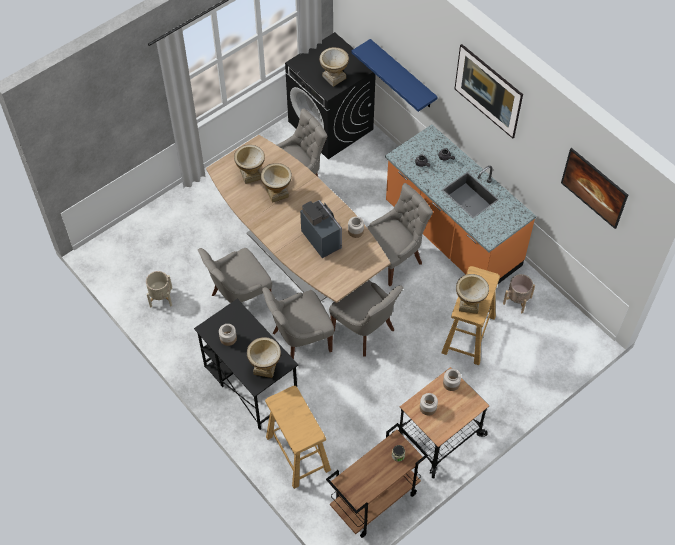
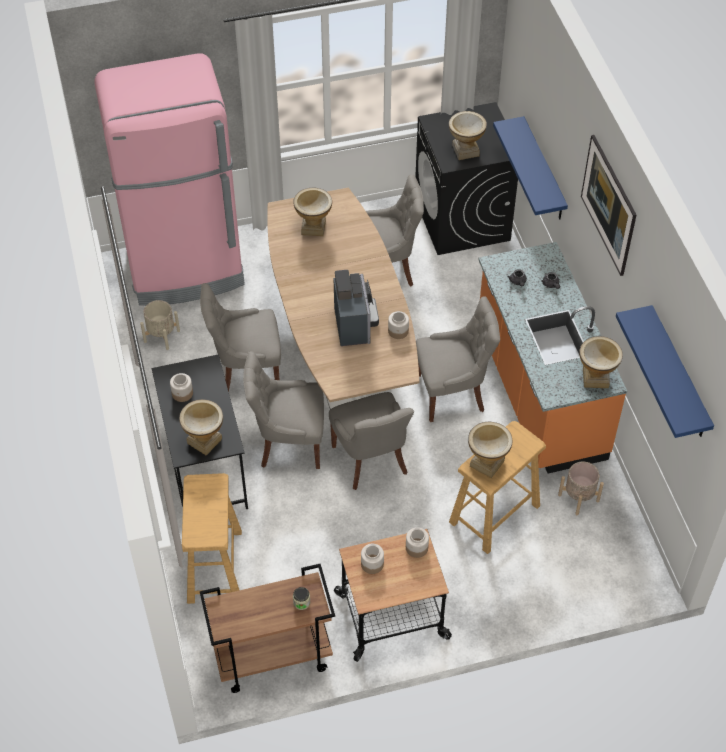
camera: 25 degrees right, 5 degrees down
(149, 238) = (186, 269): none -> pink fridge
(277, 193) = (331, 257): vase -> vase (595, 378)
(591, 196) = (679, 374): picture -> blue shelf

